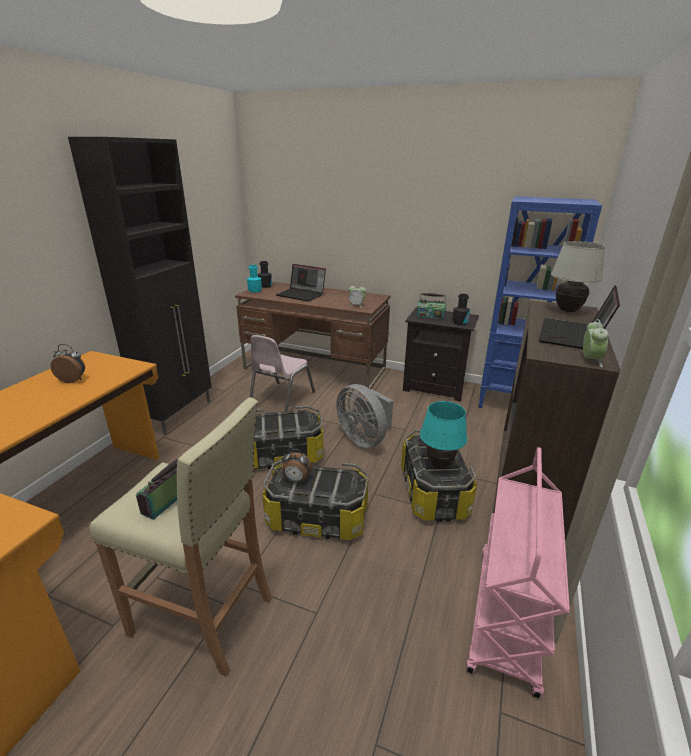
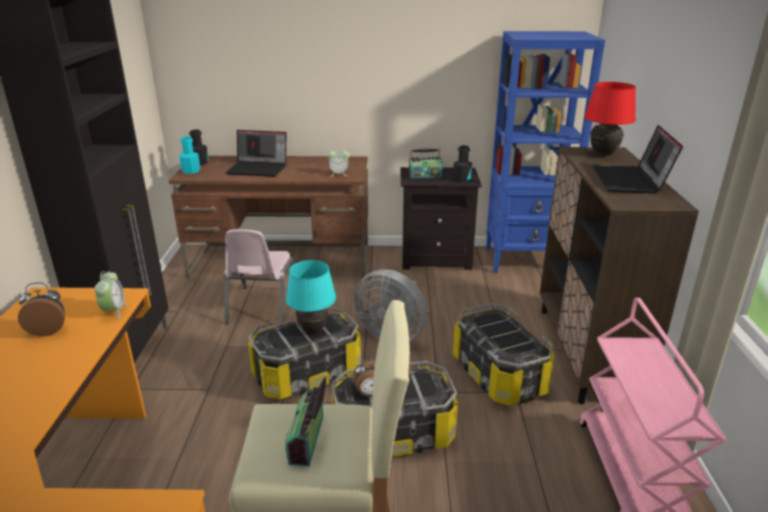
camera: 20 degrees left, 0 degrees up
(439, 465) = (510, 341): turquoise table lamp -> turquoise table lamp (313, 330)
(567, 310) = (603, 154): white table lamp -> red table lamp
(590, 360) = (665, 203): alarm clock -> alarm clock (114, 311)

